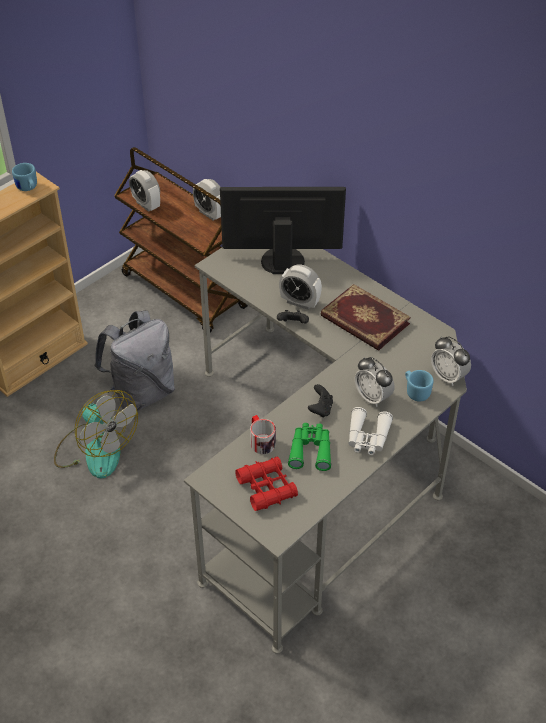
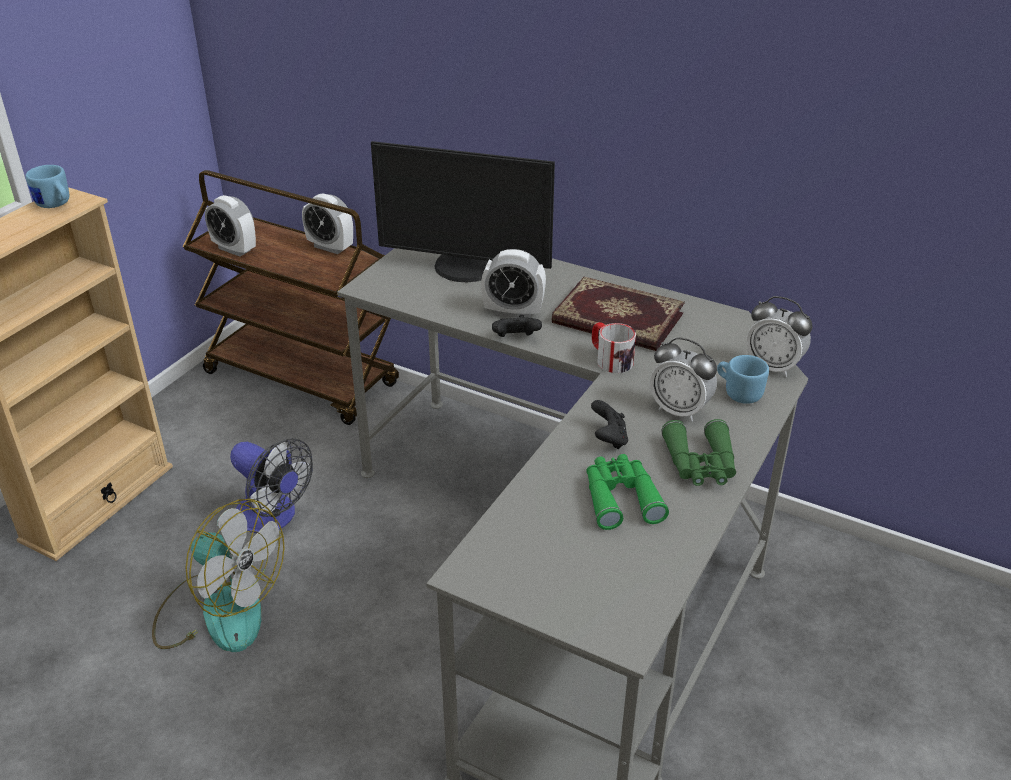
camera: 15 degrees left, 10 degrees down
(141, 393) = (273, 518): grey backpack -> fan
(261, 440) = (534, 499): mug -> mug (610, 359)
(266, 488) = (575, 567): red binoculars -> none
(282, 260) = (465, 268): monitor -> monitor turned 150 degrees counterclockwise
(367, 437) = (700, 464): white binoculars -> green binoculars

